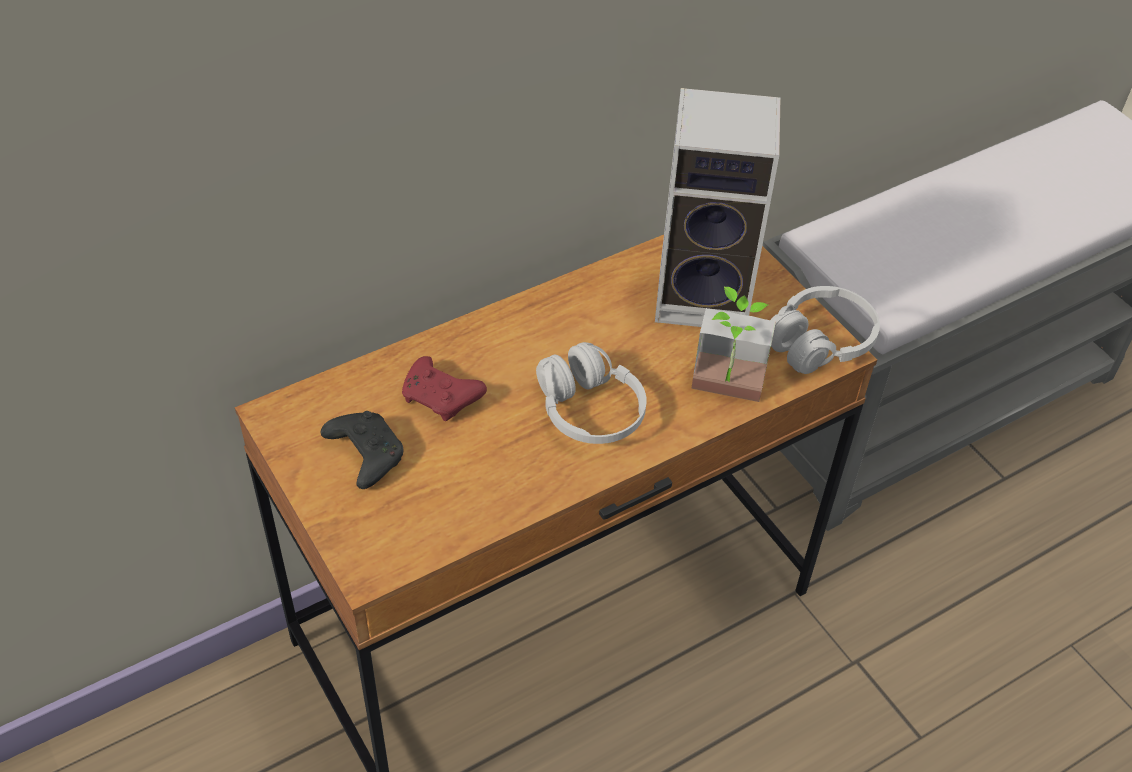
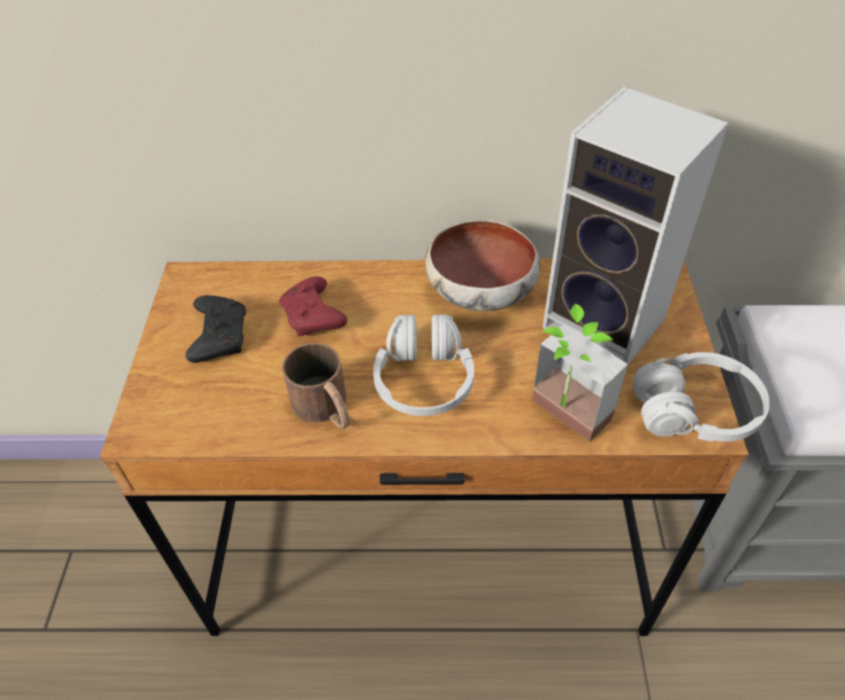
camera: 35 degrees right, 0 degrees up
(525, 474) = (326, 409): none -> brown mug
(578, 310) = (482, 291): none -> bowl

